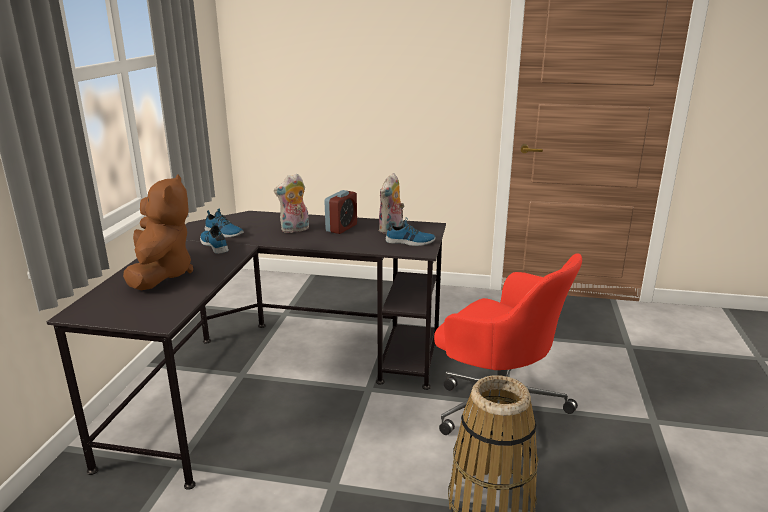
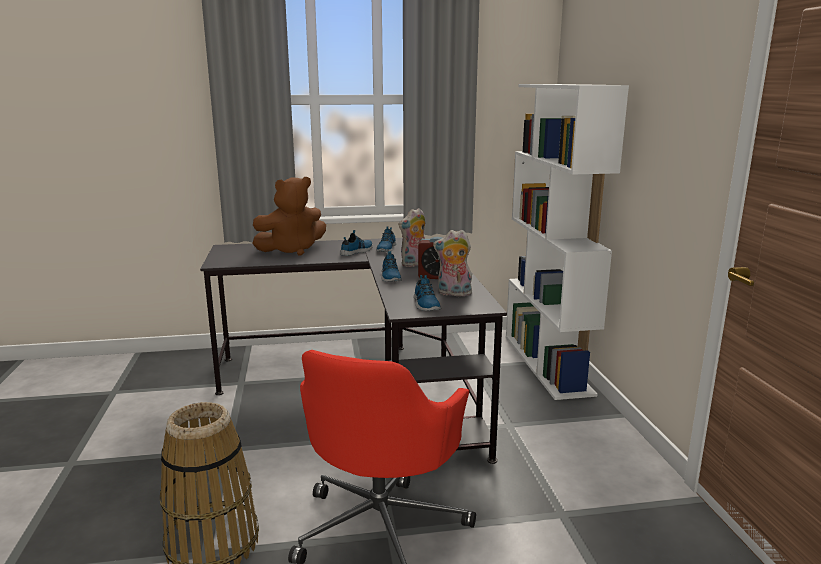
camera: 70 degrees right, 5 degrees down
(294, 230) = (414, 264): plush toy -> plush toy turned 75 degrees counterclockwise
(312, 284) = (548, 364): none -> white bookcase
(323, 243) = (390, 277): none -> shoe

